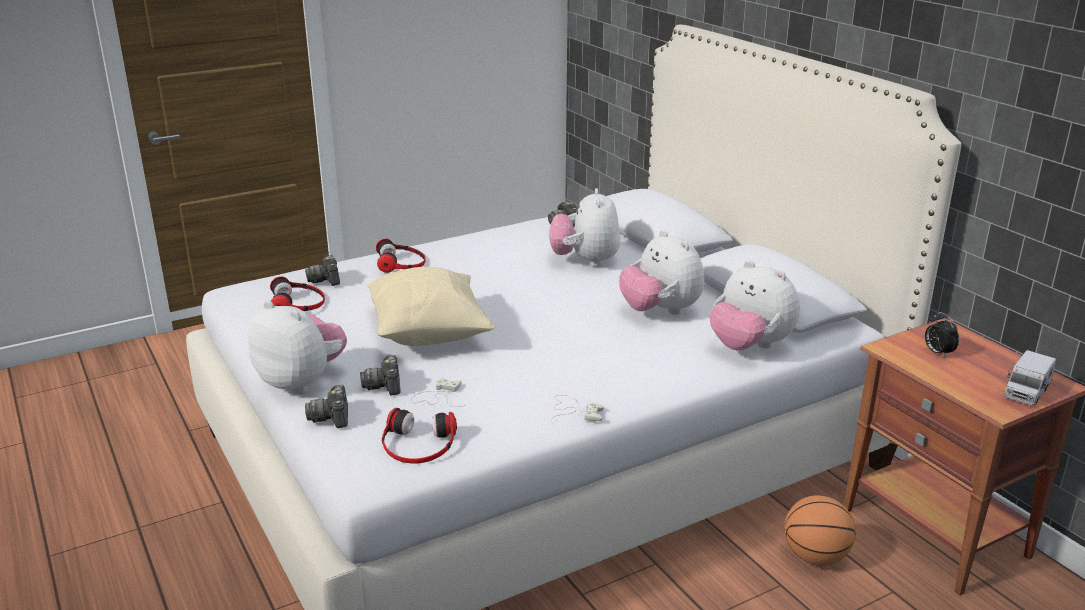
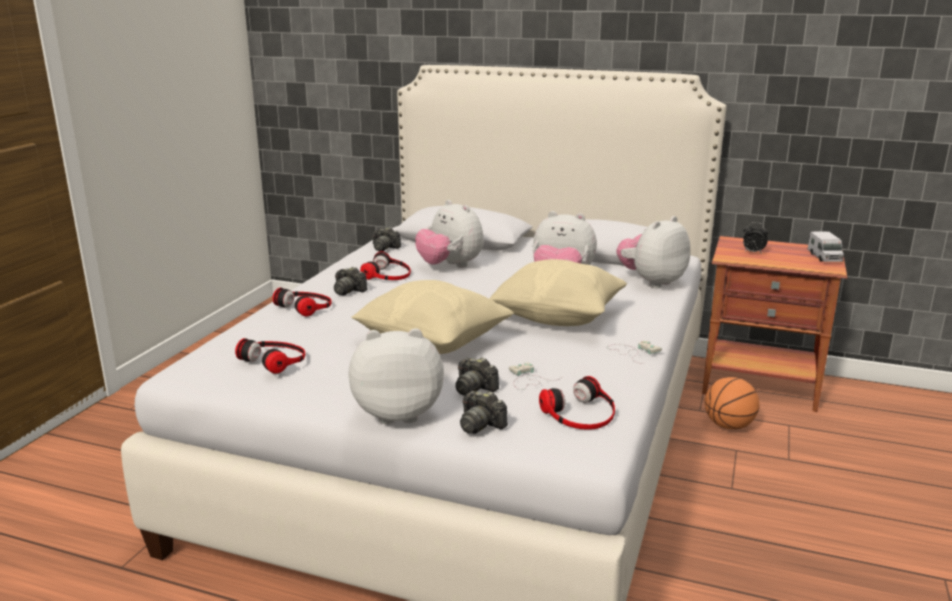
camera: 40 degrees left, 5 degrees down
(326, 280) = (264, 336): camera -> camera (348, 291)
(517, 252) = (388, 274): none -> headphones
(574, 350) = (557, 318): none -> beige pillow
(749, 346) = (651, 282): plush toy -> plush toy turned 135 degrees clockwise

